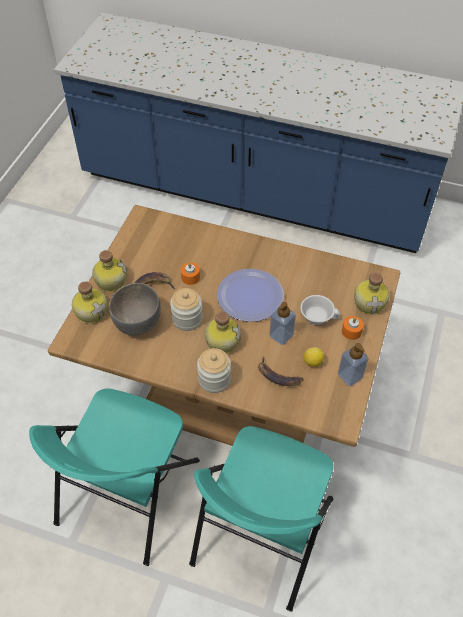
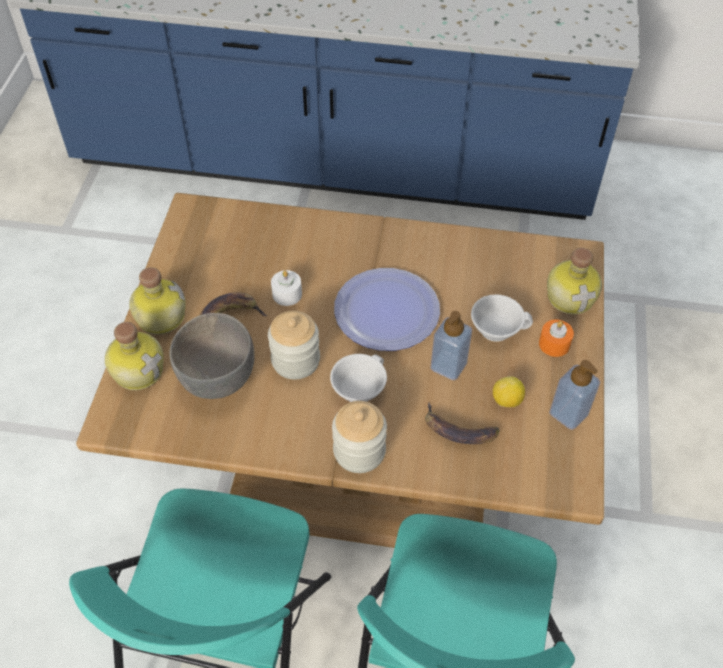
camera: 10 degrees left, 0 degrees up
(190, 277) = (287, 294): orange candle -> white candle
(222, 341) = (358, 387): bottle -> white cup

